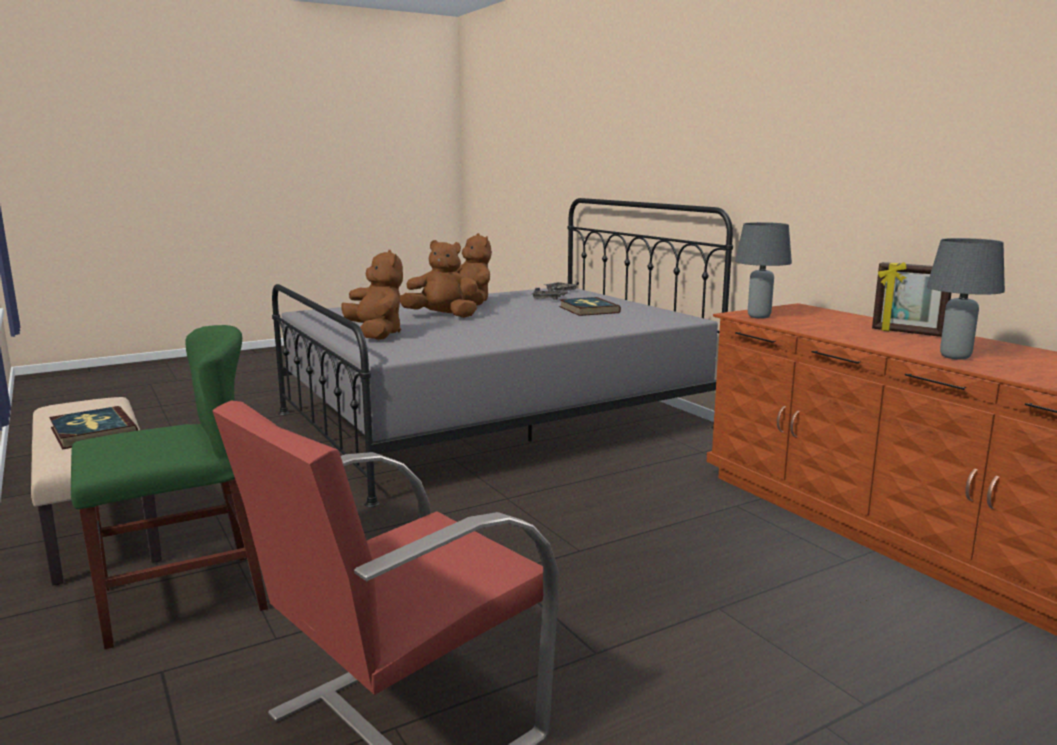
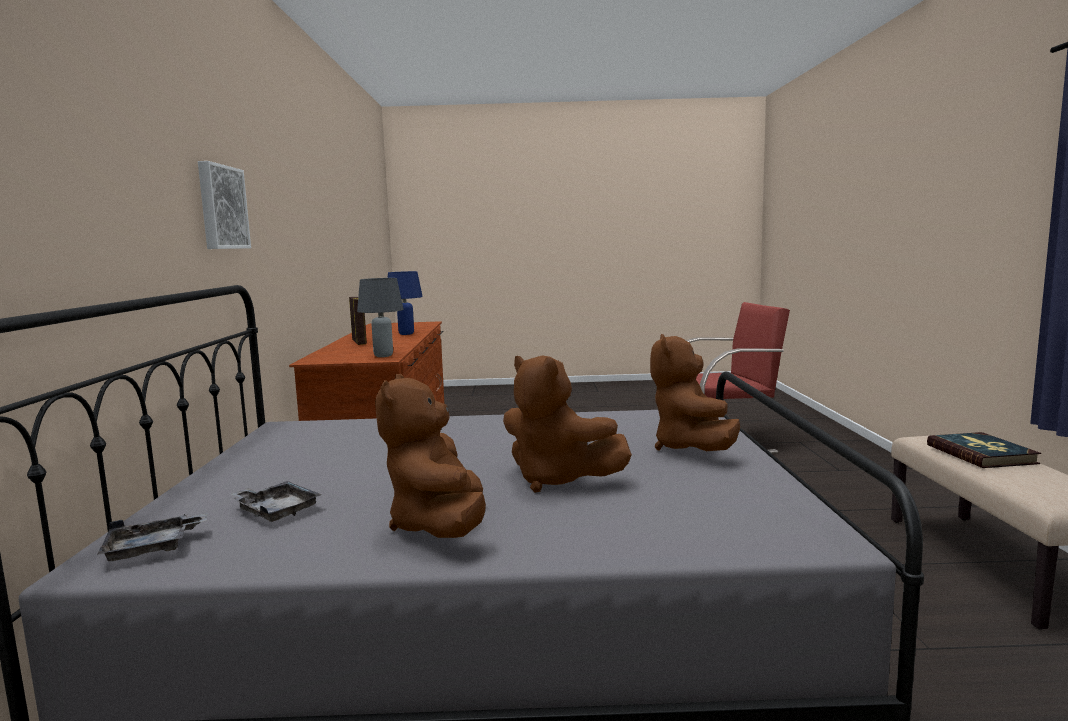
camera: 150 degrees left, 5 degrees down
(181, 598) = (853, 496): green chair -> none
(588, 309) = (318, 463): book -> none
(736, 146) = (221, 207): none -> picture
(955, 357) = (406, 334): grey table lamp -> blue table lamp

